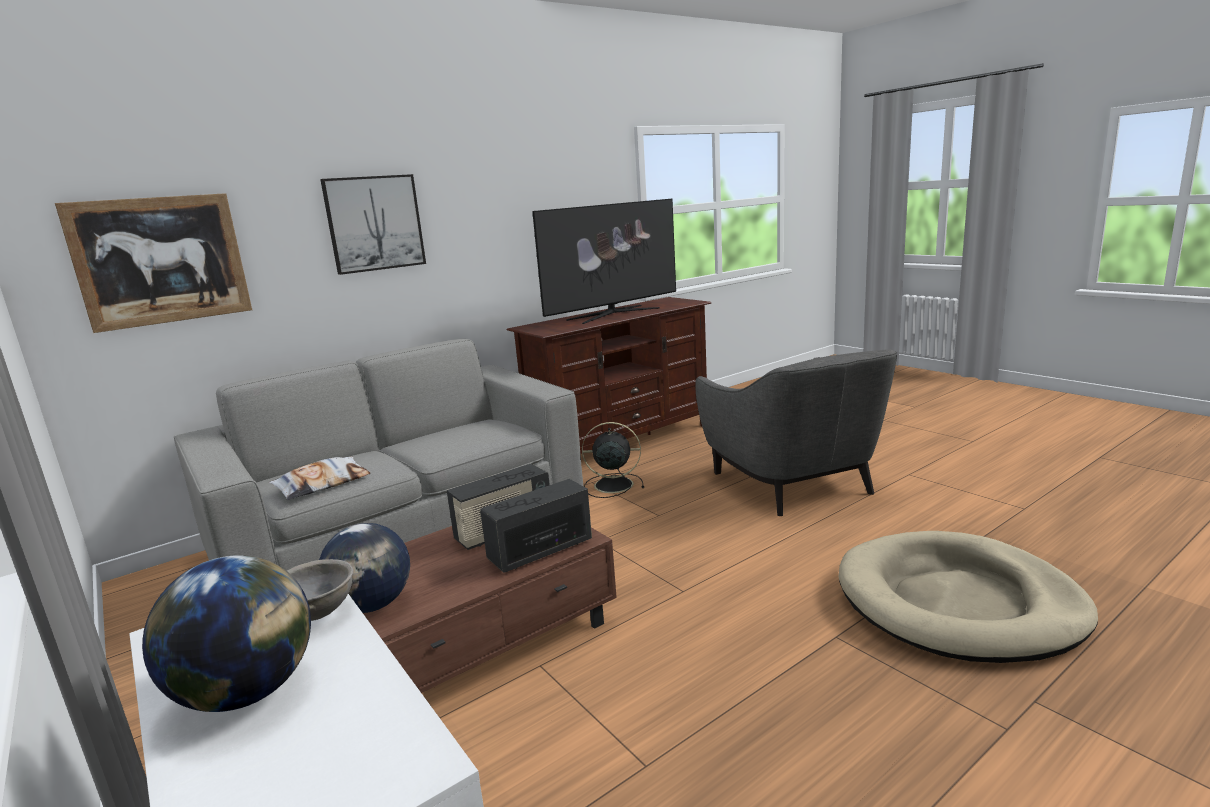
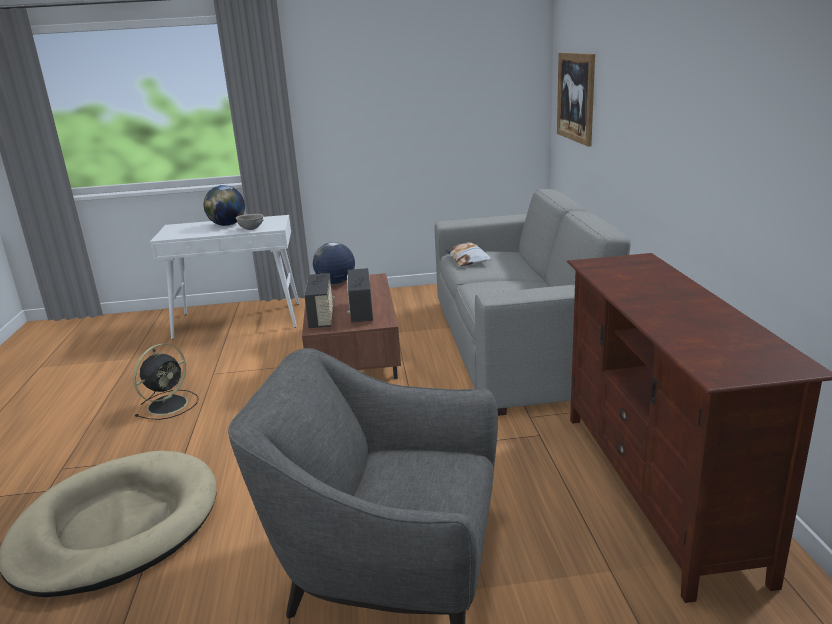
camera: 120 degrees right, 5 degrees up
(374, 223) = (640, 95): picture -> none
(611, 485) = (519, 444): black fan -> black fan (169, 404)
(613, 314) = (671, 304): television -> none

